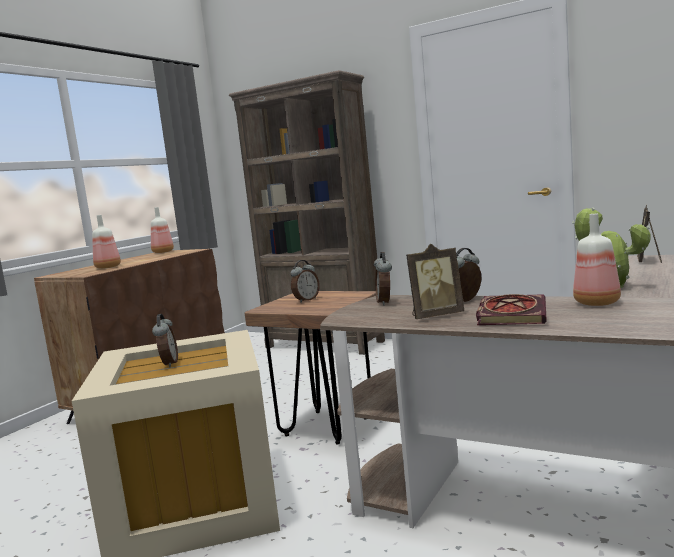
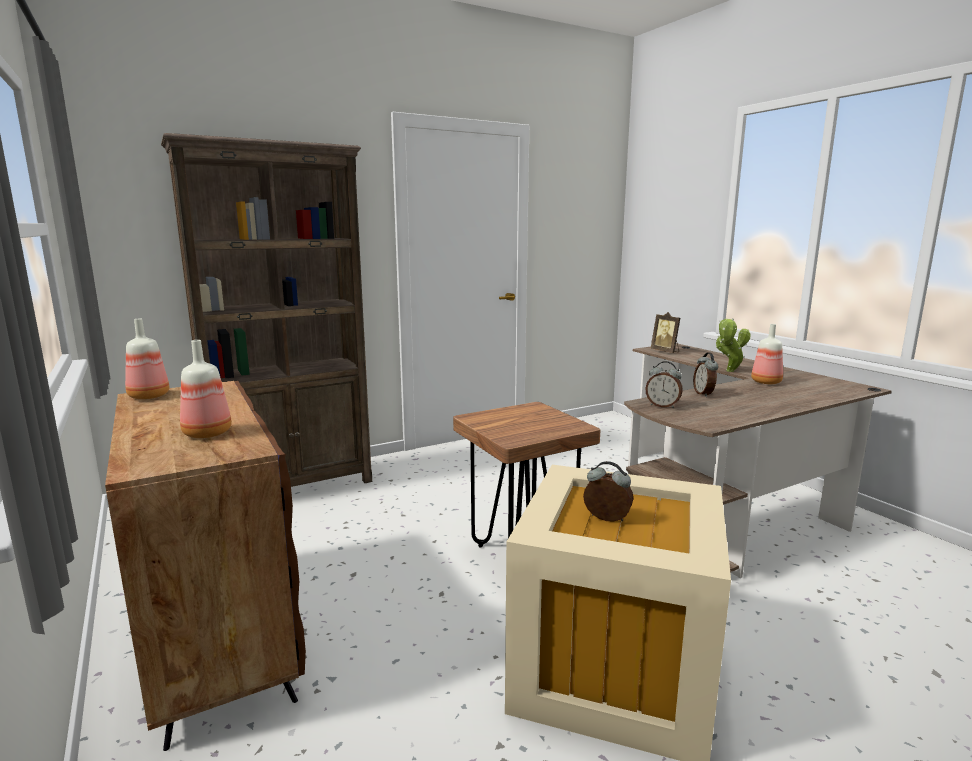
camera: 60 degrees left, 5 degrees up
(306, 300) = (514, 422): alarm clock -> none
(435, 316) = (739, 407): picture frame -> none
(510, 313) = (764, 397): book -> none

